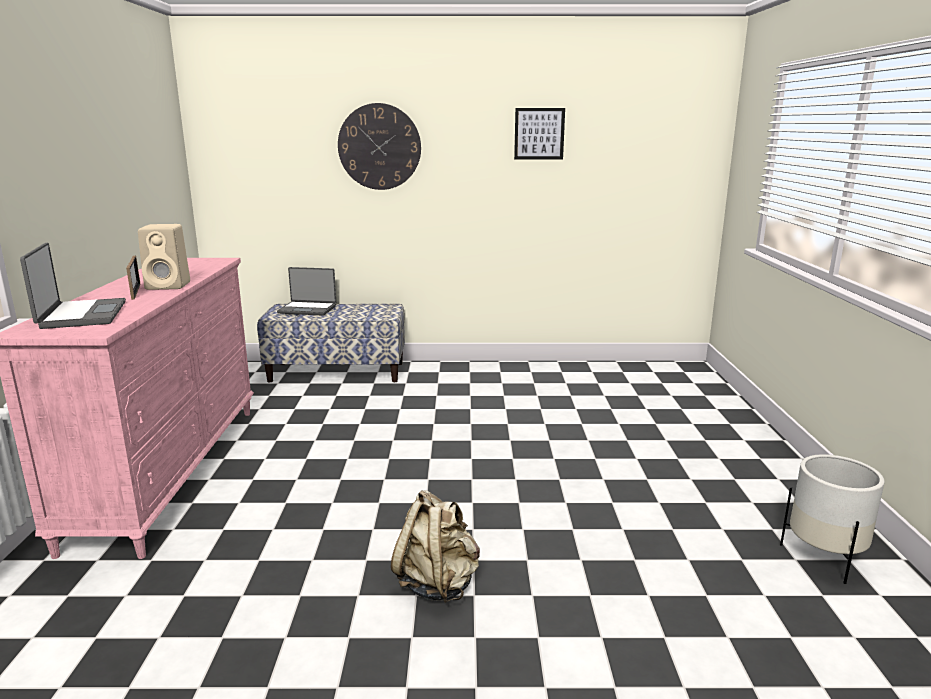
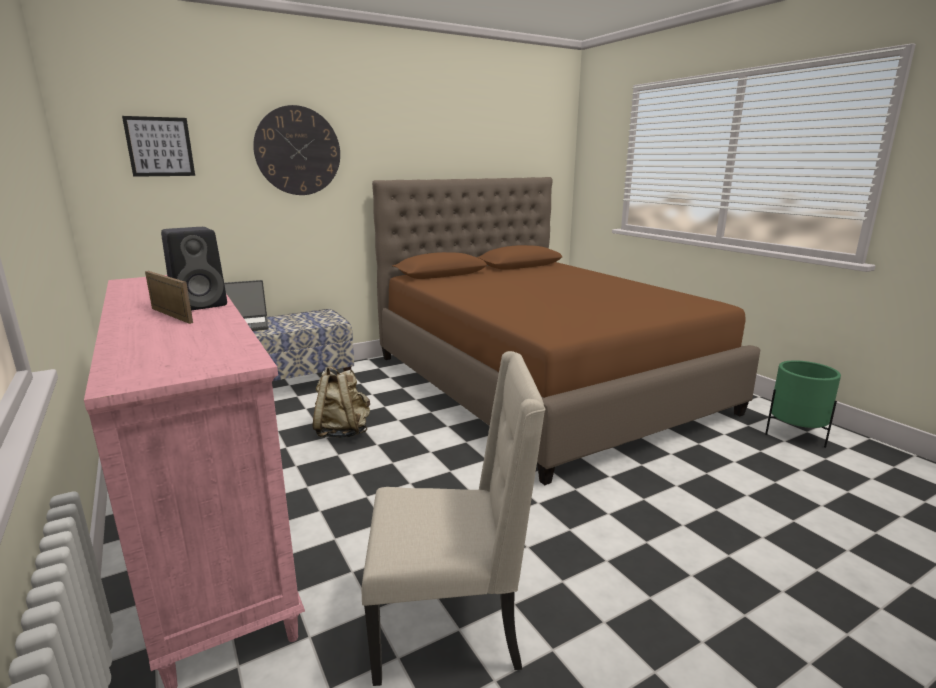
camera: 30 degrees left, 0 degrees up
(81, 315) = (166, 349): laptop -> none
(170, 286) = (201, 304): beige speaker -> black speaker
(239, 590) = (450, 625): none -> beige chair
(438, 583) = (609, 544): beige backpack -> beige backpack (343, 432)
(539, 134) = (442, 140): picture -> picture (160, 147)
(581, 421) = (541, 383): none -> brown bed
(824, 557) = (795, 434): white planter -> green planter

